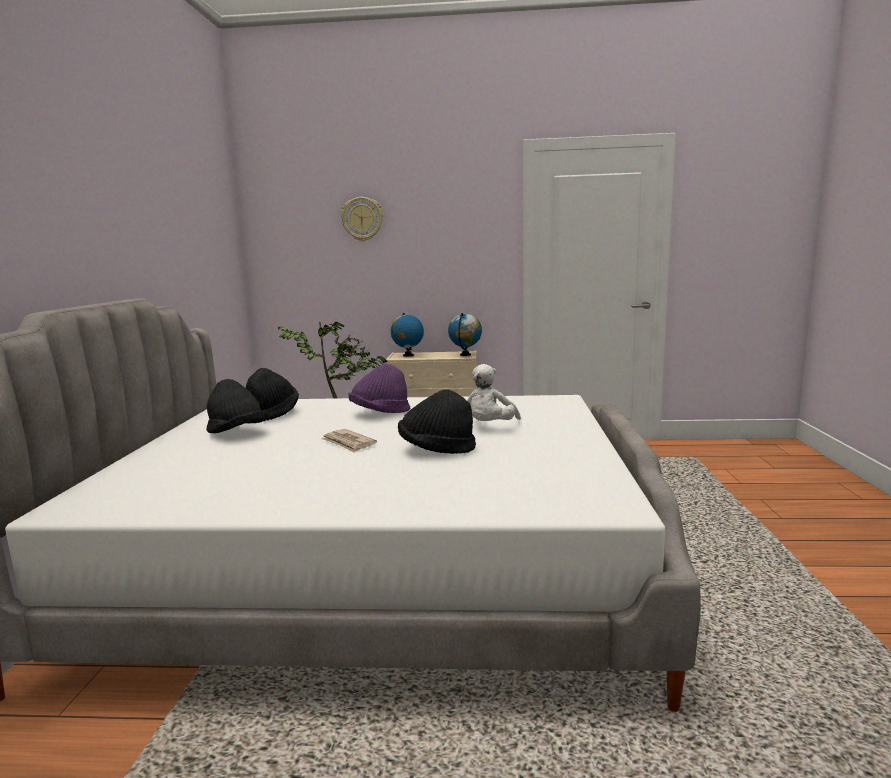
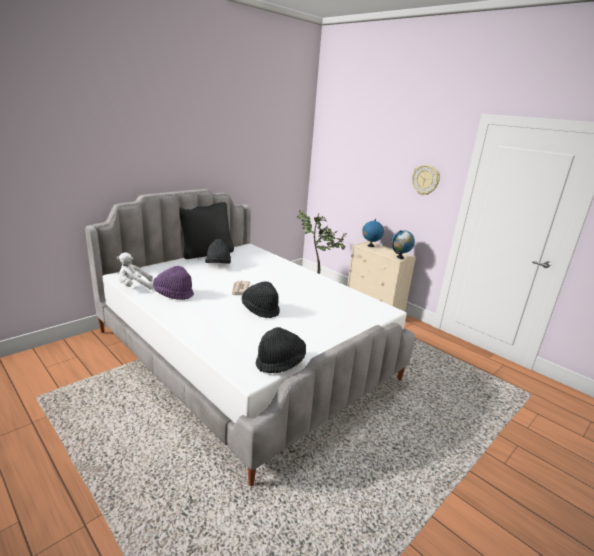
camera: 40 degrees right, 10 degrees up
(176, 428) = (206, 253): none -> black pillow
(271, 414) = (248, 260): black hat -> black hat (280, 363)
(362, 219) = (370, 153): wall clock -> wall clock (425, 180)
(380, 413) = (286, 278): purple hat -> purple hat (173, 294)
(490, 426) = (310, 309): white plush toy -> white plush toy (134, 287)

